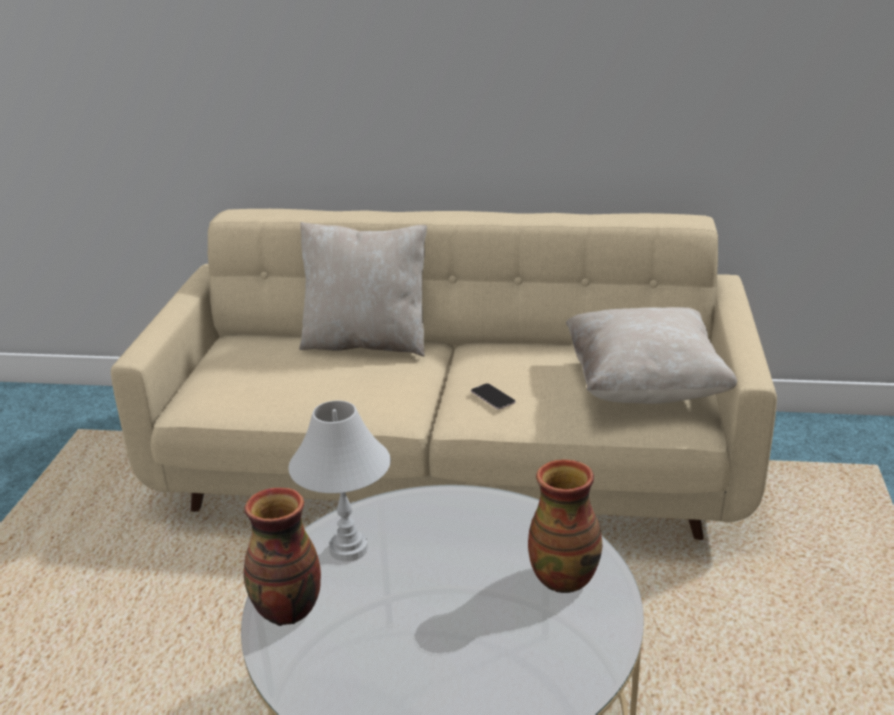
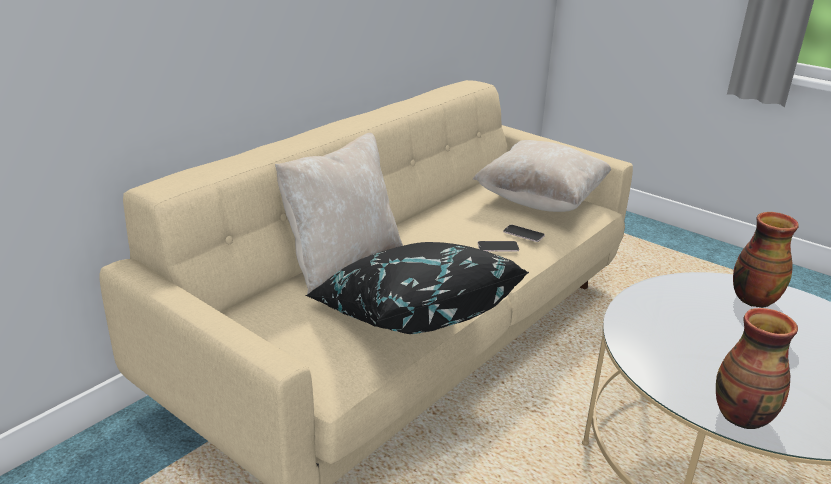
camera: 60 degrees left, 0 degrees up
(309, 399) = (411, 316): none -> black pillow
(347, 548) = (673, 365): white table lamp -> none
(539, 400) = (523, 234): none -> phone

